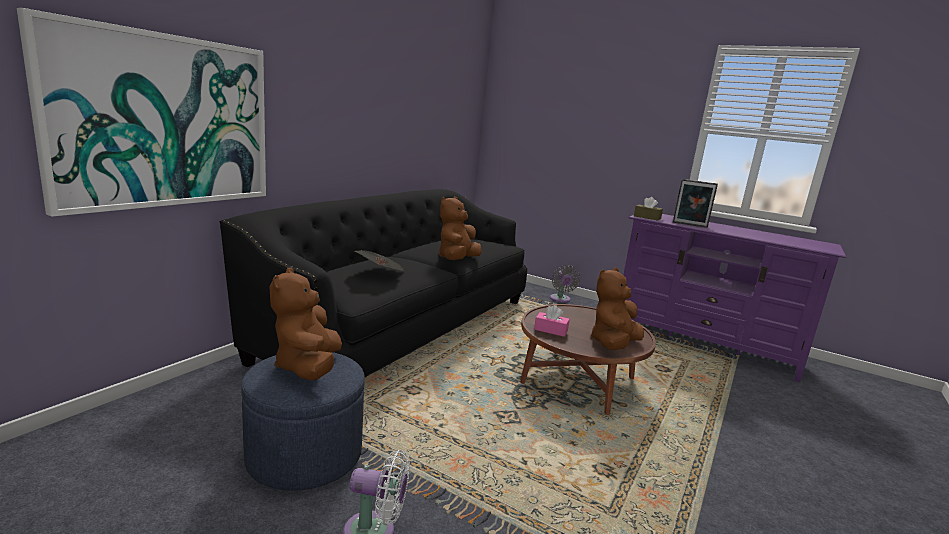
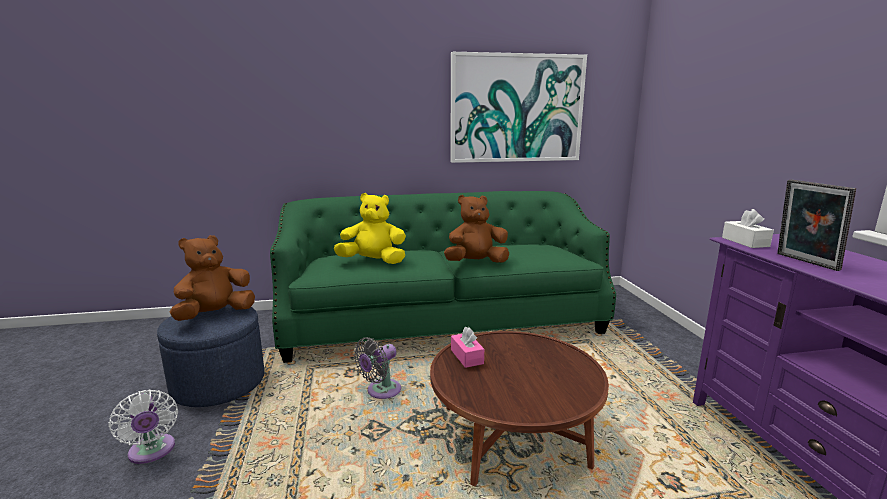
camera: 50 degrees right, 0 degrees up
(165, 121) = (242, 132): picture -> picture (516, 108)
(381, 274) = (373, 262): newspaper -> yellow plush toy
(403, 326) = (443, 322): black sofa -> green sofa
(560, 299) = (676, 346): grey fan -> grey fan (381, 391)
(613, 344) = (507, 398): brown plush toy -> none
(647, 217) = (745, 242): brown tissue box -> white tissue box

